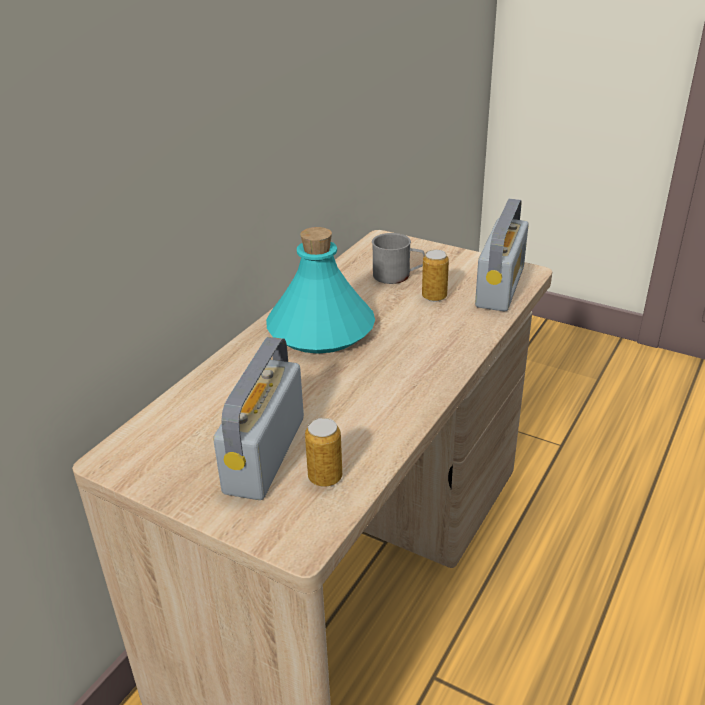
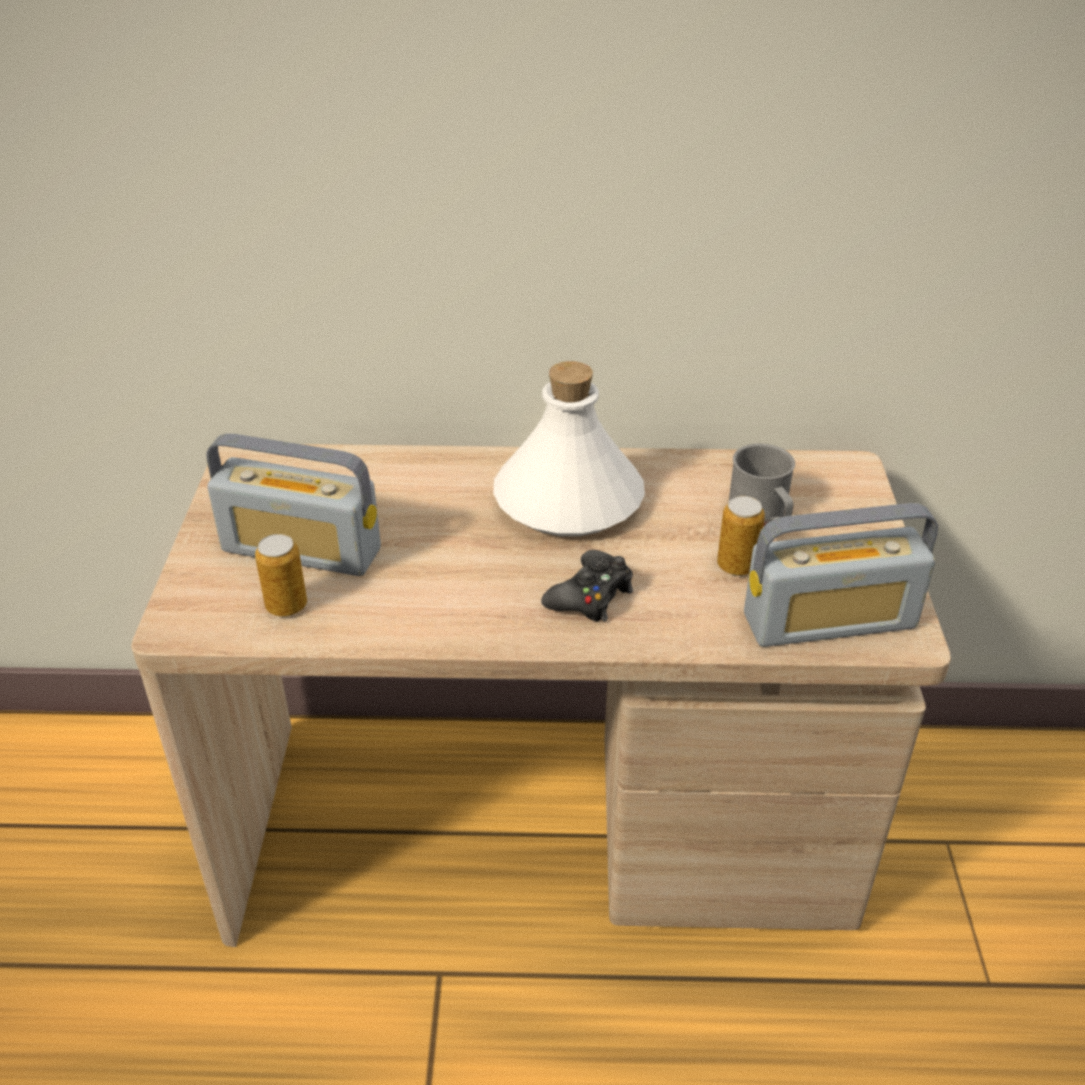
camera: 60 degrees right, 5 degrees up
(265, 454) = (301, 550): radio -> radio turned 150 degrees counterclockwise
(322, 330) = (569, 501): turquoise bottle -> white bottle
(421, 350) = (590, 596): none -> black game controller

